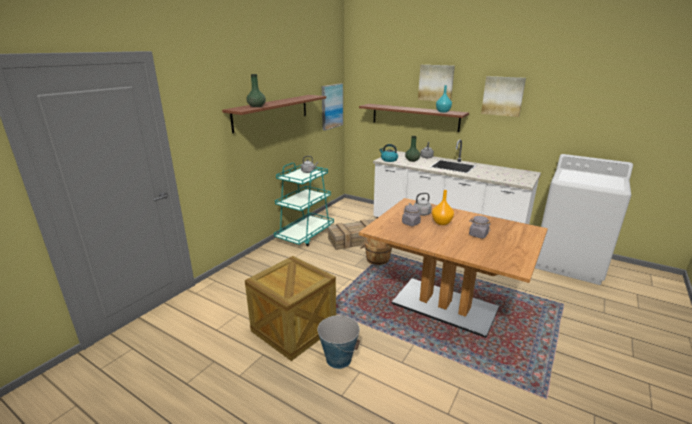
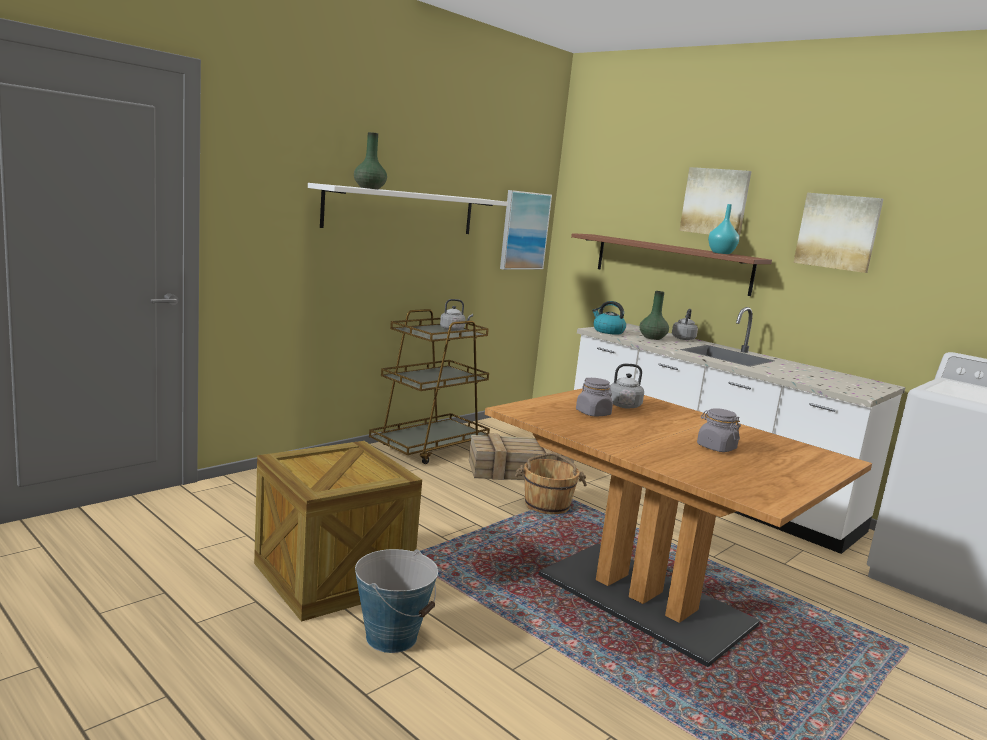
camera: 10 degrees right, 10 degrees down
(271, 112) = (402, 211): brown shelf -> white shelf
(305, 235) = (430, 447): turquoise cart -> brown cart
(442, 223) = (654, 422): orange vase -> none

